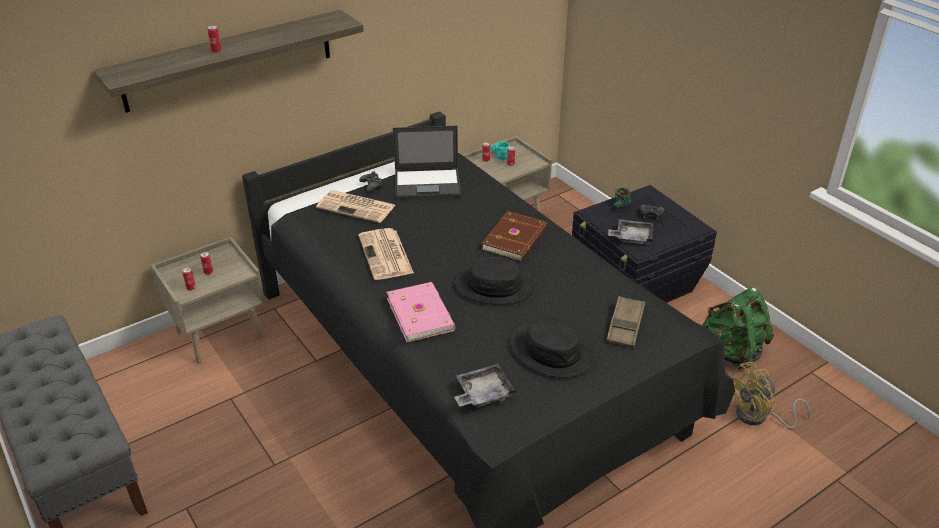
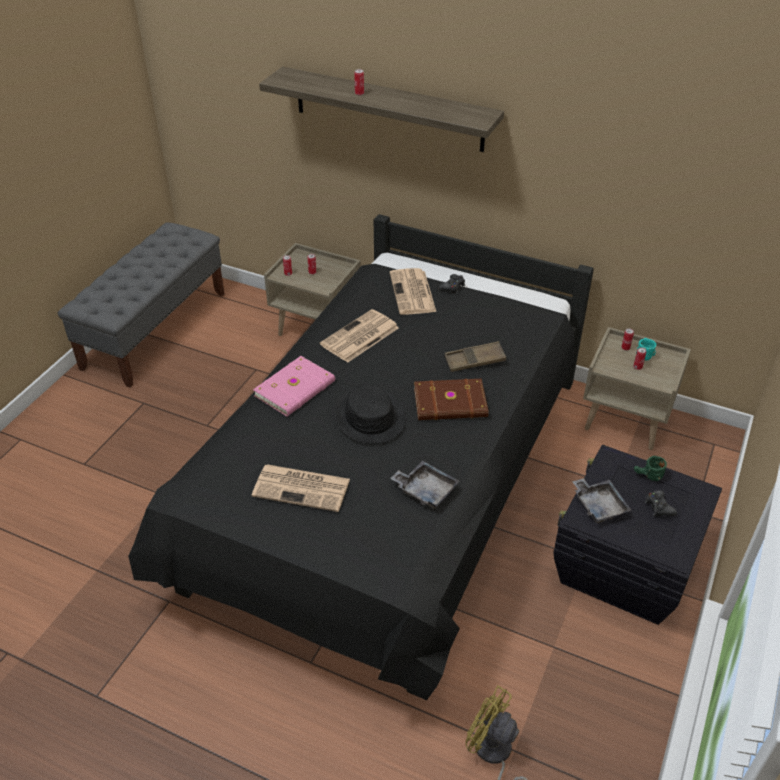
camera: 60 degrees right, 5 degrees up
(428, 183) = (487, 316): laptop -> none
(483, 393) = (220, 465): grey tray -> grey tray (425, 490)
(552, 350) = (303, 488): black hat -> newspaper
(625, 326) = (376, 527): brown tray -> brown tray (474, 360)
(731, 352) = (582, 697): green backpack -> none

